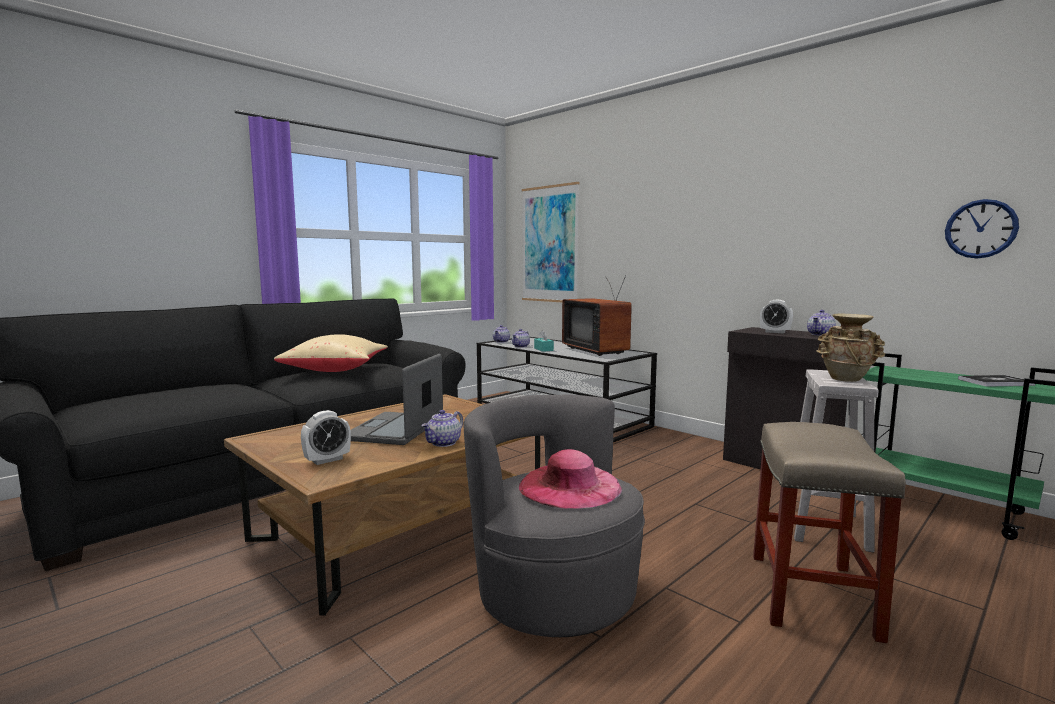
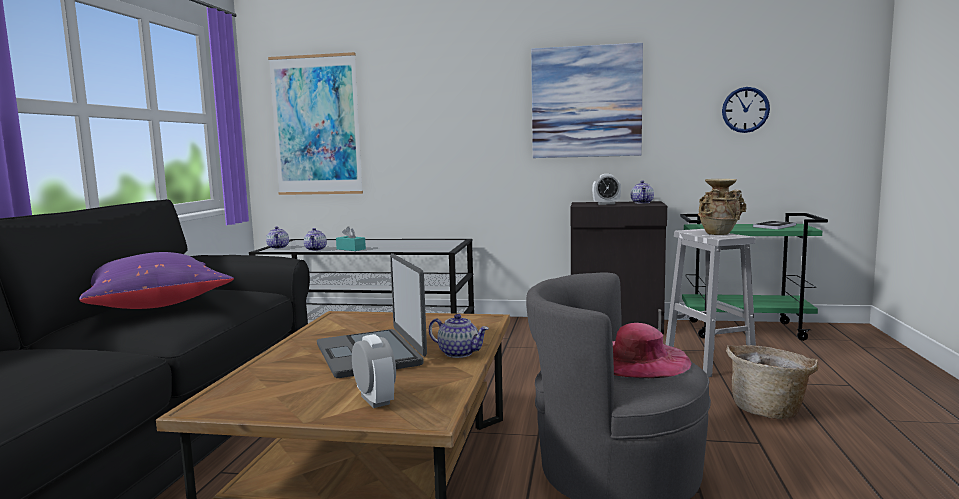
camera: 35 degrees left, 0 degrees up
(327, 460) = (375, 400): alarm clock -> alarm clock turned 45 degrees counterclockwise
(336, 370) = (154, 305): beige pillow -> purple pillow
(443, 443) = (459, 353): teapot -> teapot turned 60 degrees counterclockwise
(599, 350) = (412, 243): television -> none
(776, 222) = (586, 102): none -> picture
(812, 596) = (769, 410): beige stool -> basket

